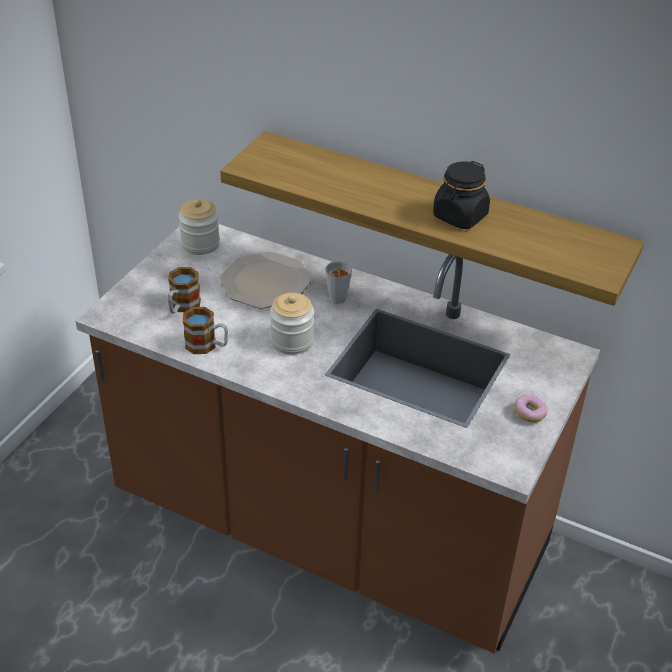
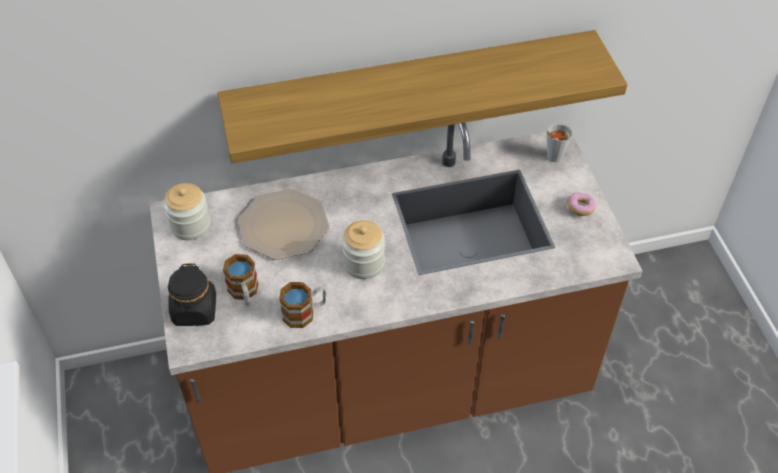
camera: 40 degrees left, 10 degrees up
(335, 300) = (355, 206): grey cup -> grey cup (555, 159)
(460, 216) = (460, 83): black jar -> black jar (195, 310)

